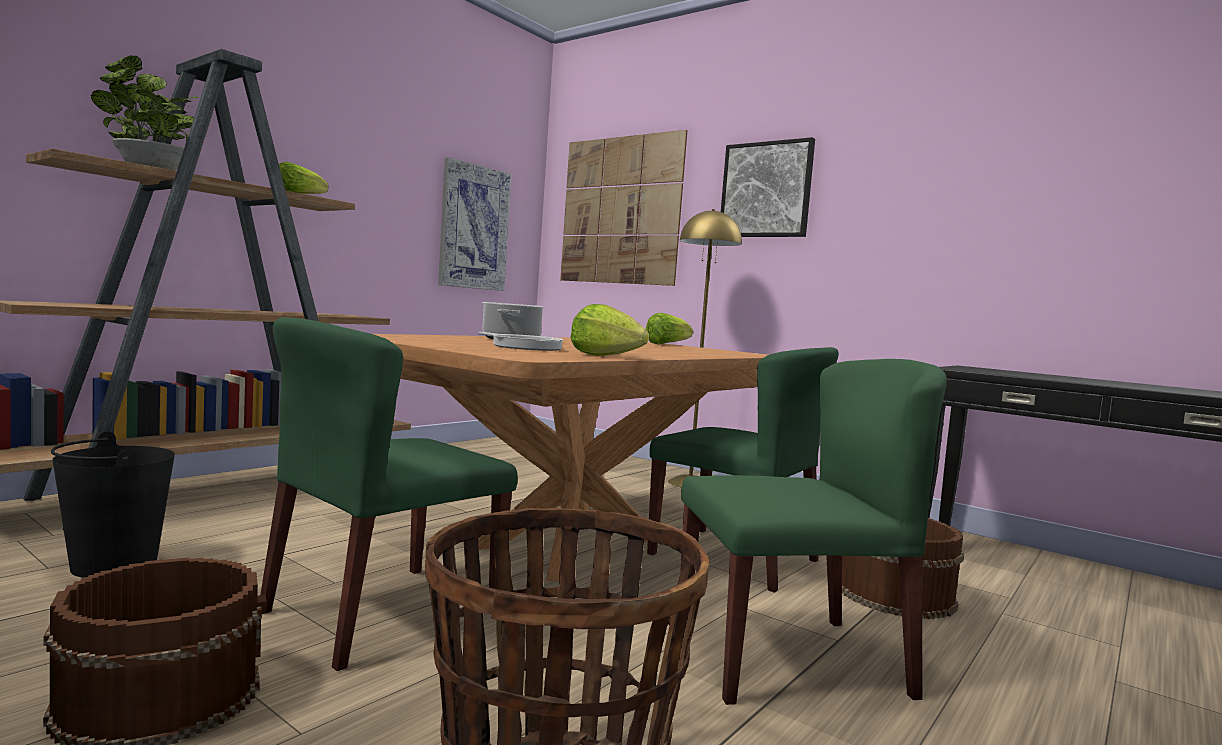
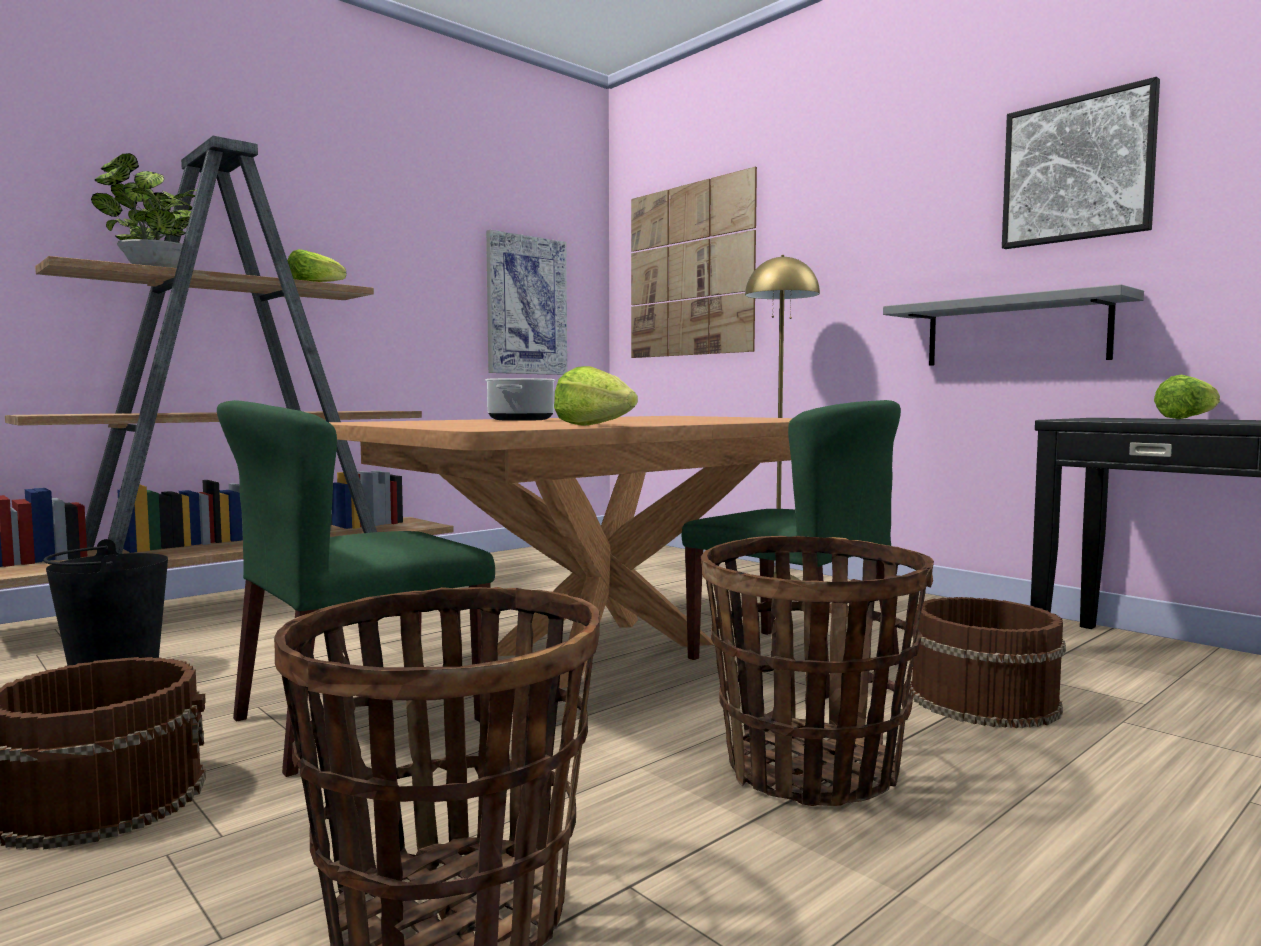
camera: 10 degrees right, 0 degrees up
(524, 347) = (514, 423): frying pan -> none
(666, 344) = (721, 417): lettuce -> lettuce (1187, 419)
(766, 190) = (850, 226): picture -> picture (1077, 170)
(791, 658) = (811, 770): green chair -> basket
(899, 291) = (1015, 332): none -> grey shelf

